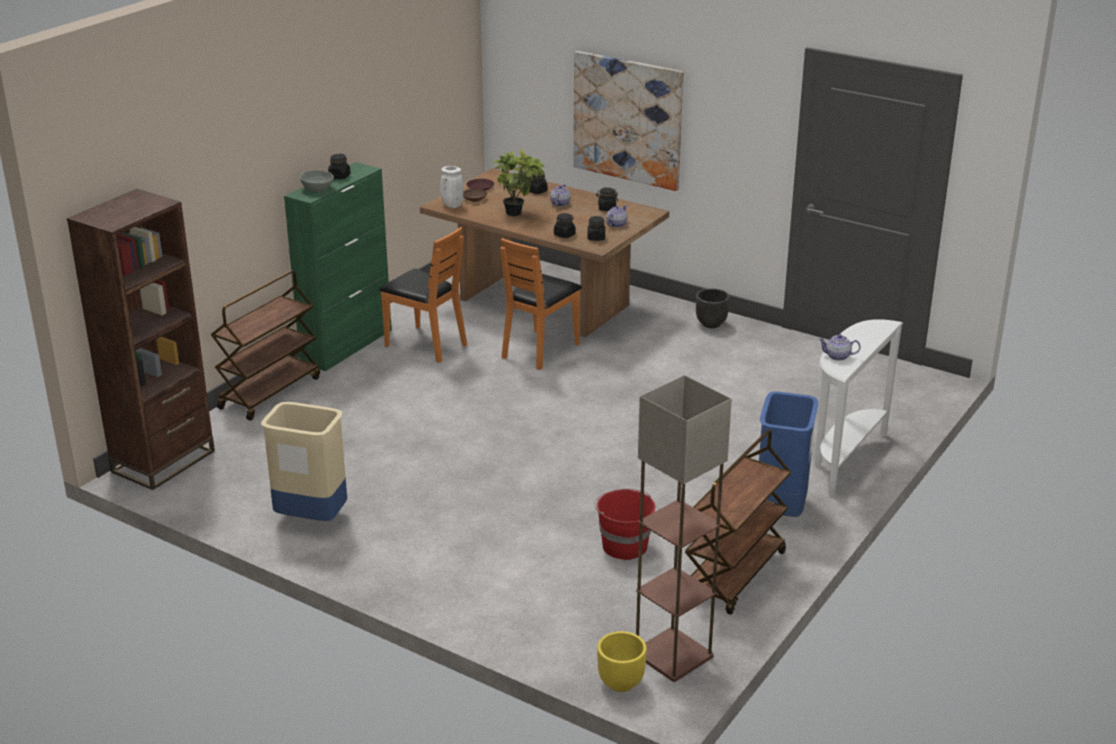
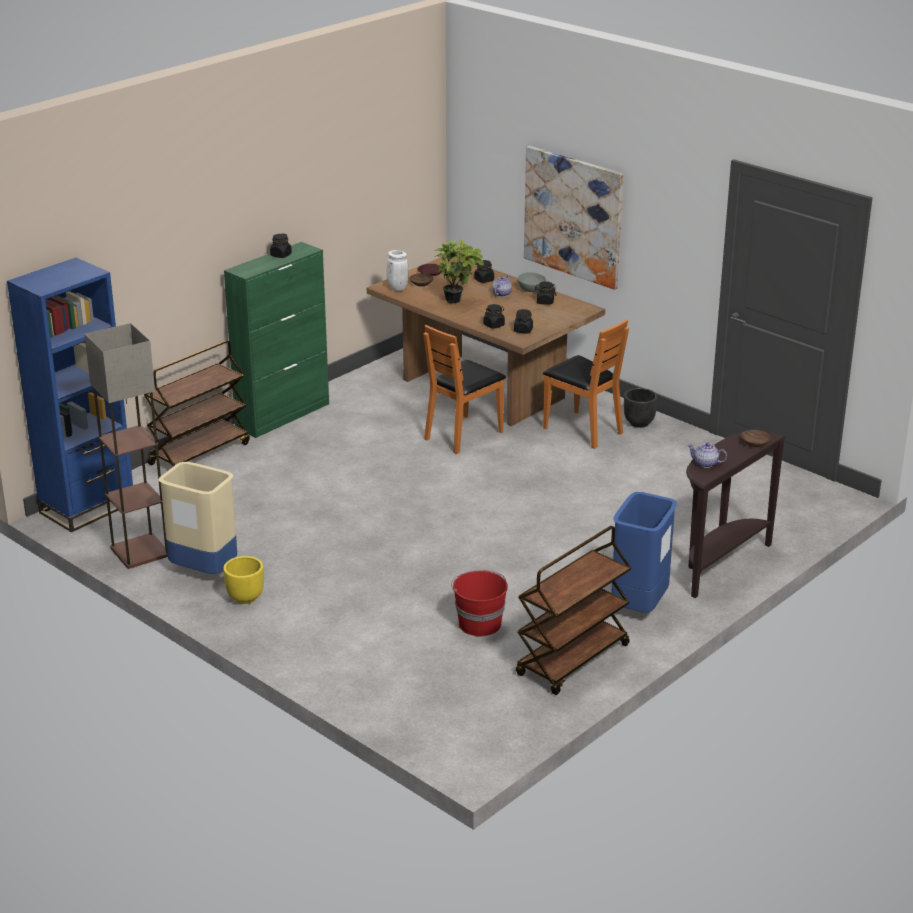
camera: 10 degrees right, 0 degrees up
(163, 461) = (87, 508): brown bookcase -> blue bookcase
(317, 189) = (255, 266): grey bowl -> grey bowl (531, 289)
(426, 345) = (357, 420): orange chair -> orange chair (583, 430)
(616, 224) = (547, 319): teapot -> none
(620, 682) = (433, 743): yellow planter -> yellow planter (245, 598)
(674, 655) = (491, 724): floor lamp -> floor lamp (141, 552)
(843, 459) = (719, 564): white console table -> brown console table
(877, 331) = (755, 443): none -> brown bowl

